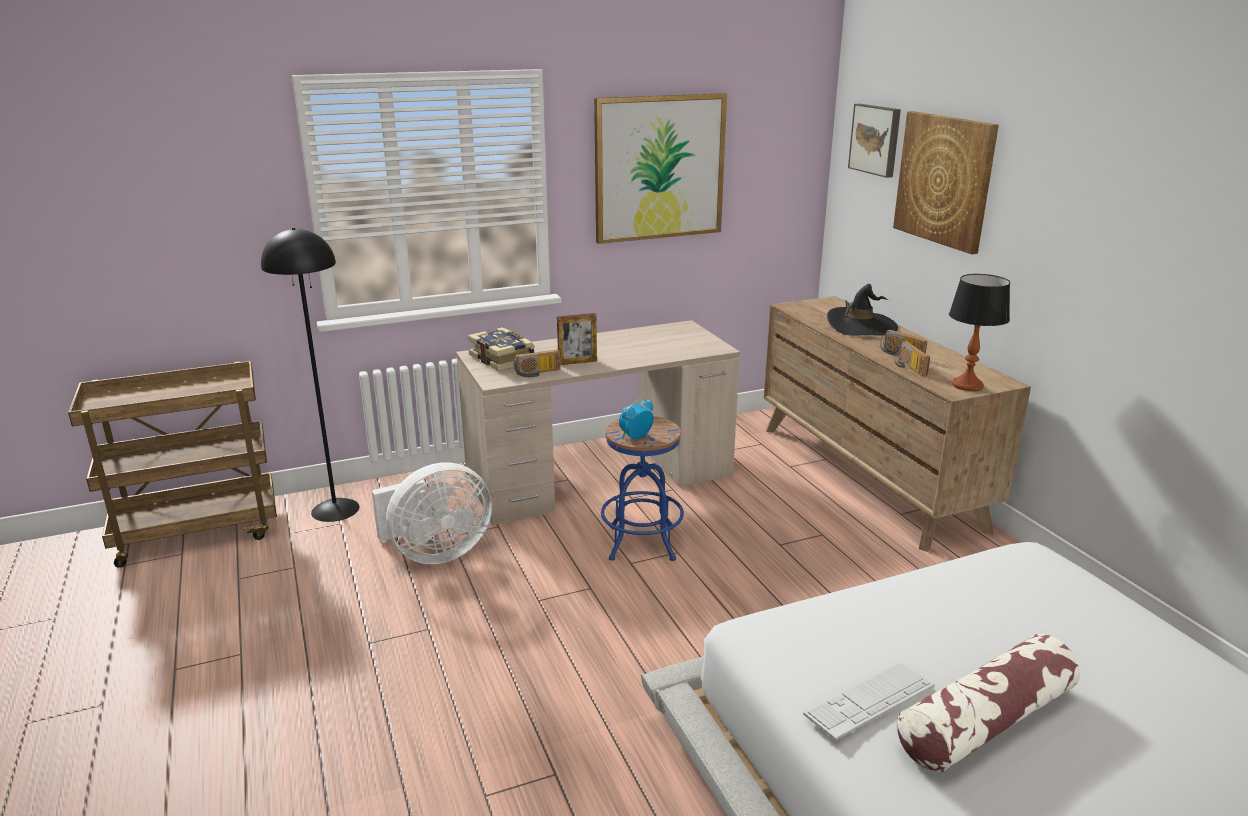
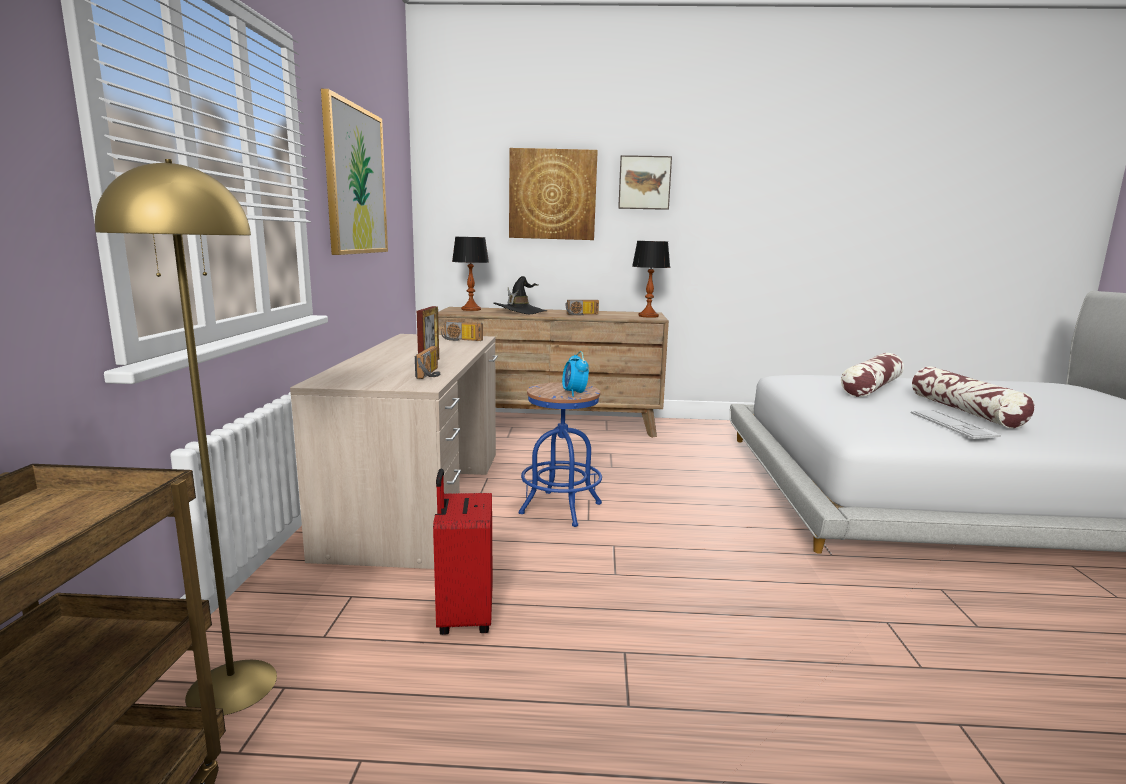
camera: 65 degrees left, 10 degrees down
(335, 509) = (232, 686): black floor lamp -> yellow floor lamp
(435, 553) = (463, 617): white fan -> red suitcase
(503, 359) = (363, 377): book -> none
(829, 307) = (471, 309): none -> table lamp
(876, 139) = (471, 174): picture -> picture (644, 183)
(908, 367) = (606, 317): radio -> radio (461, 340)
(1041, 630) = (871, 388): none -> pillow

